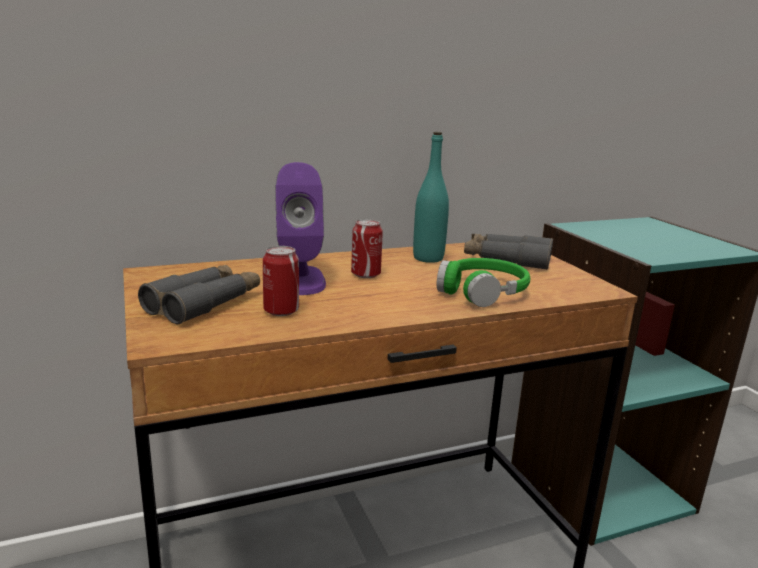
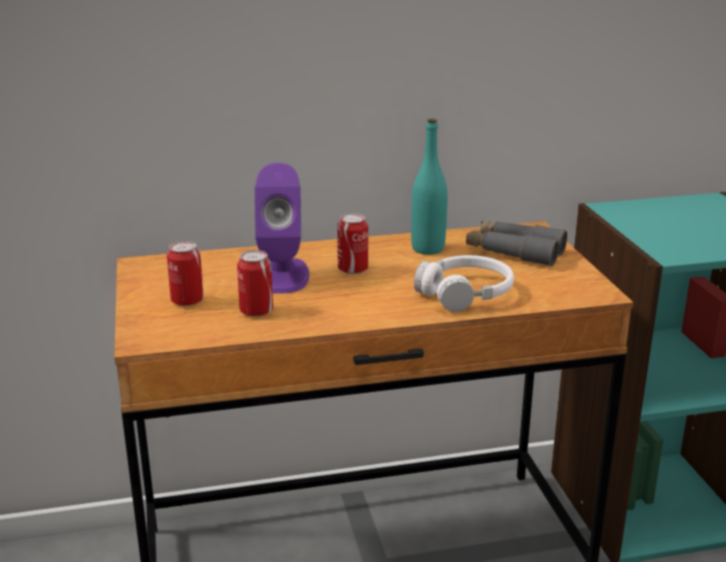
camera: 10 degrees right, 5 degrees up
(204, 303) = (187, 301): grey binoculars -> can
(482, 292) = (465, 293): green headphones -> white headphones

